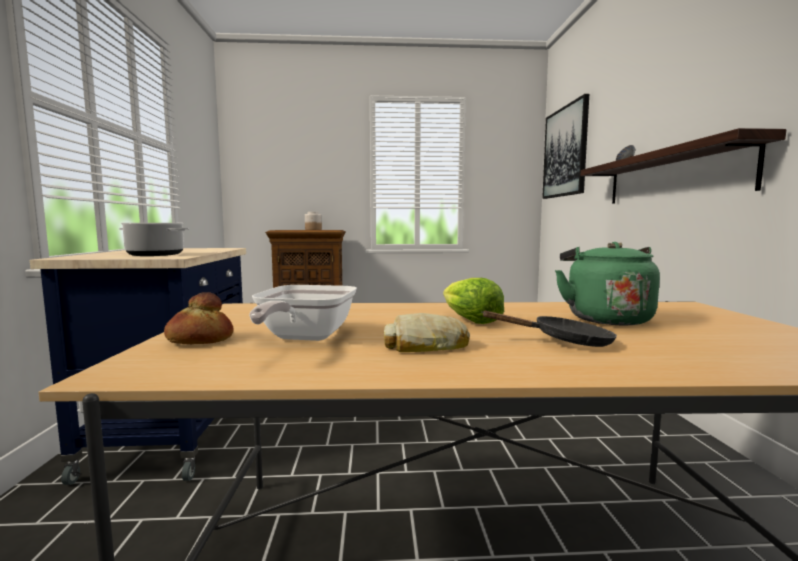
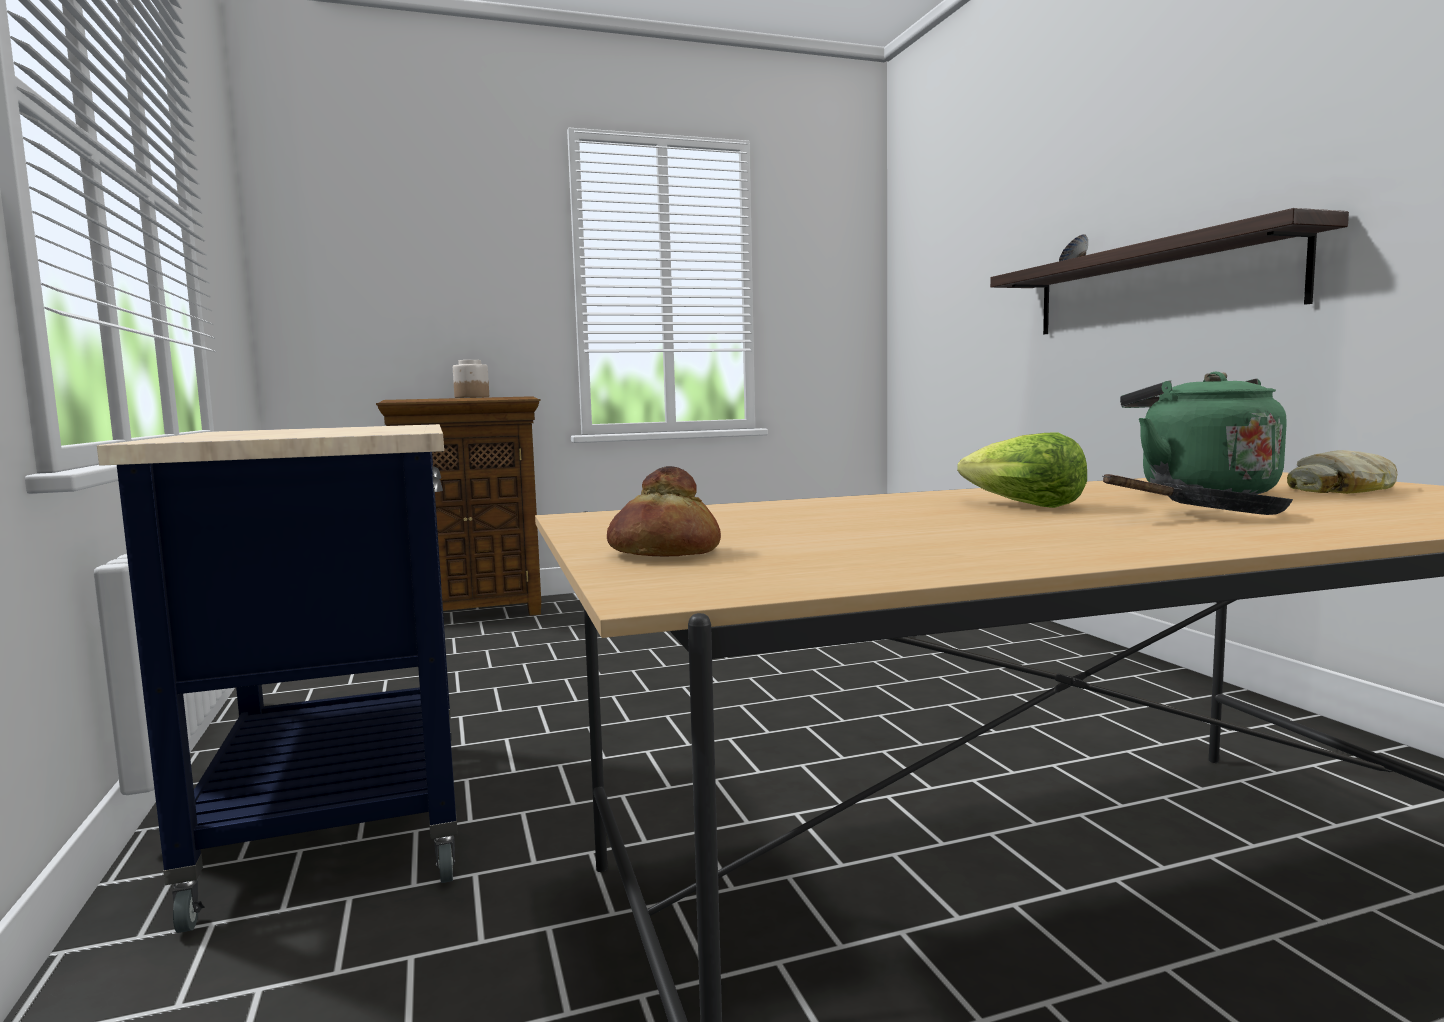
camera: 15 degrees left, 0 degrees up
(154, 255) = (333, 432): cooking pot -> none
(303, 338) = (832, 539): frying pan -> none
(426, 346) = (1043, 532): bread -> bread (1346, 489)
(565, 152) = (937, 247): picture -> none

